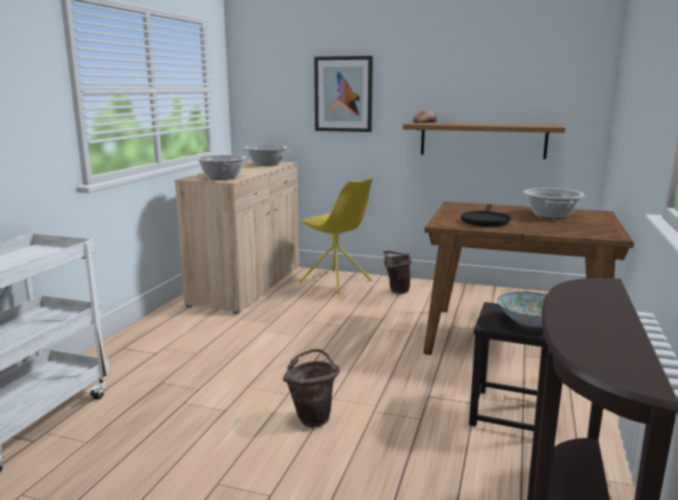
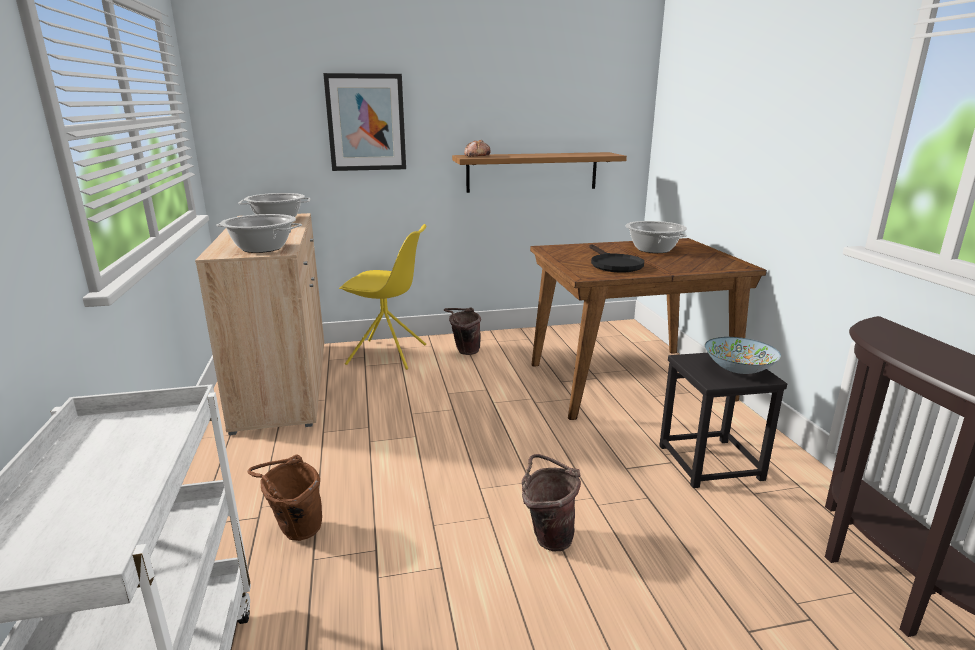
camera: 30 degrees left, 5 degrees up
(166, 366) = (294, 532): none -> brown bucket

